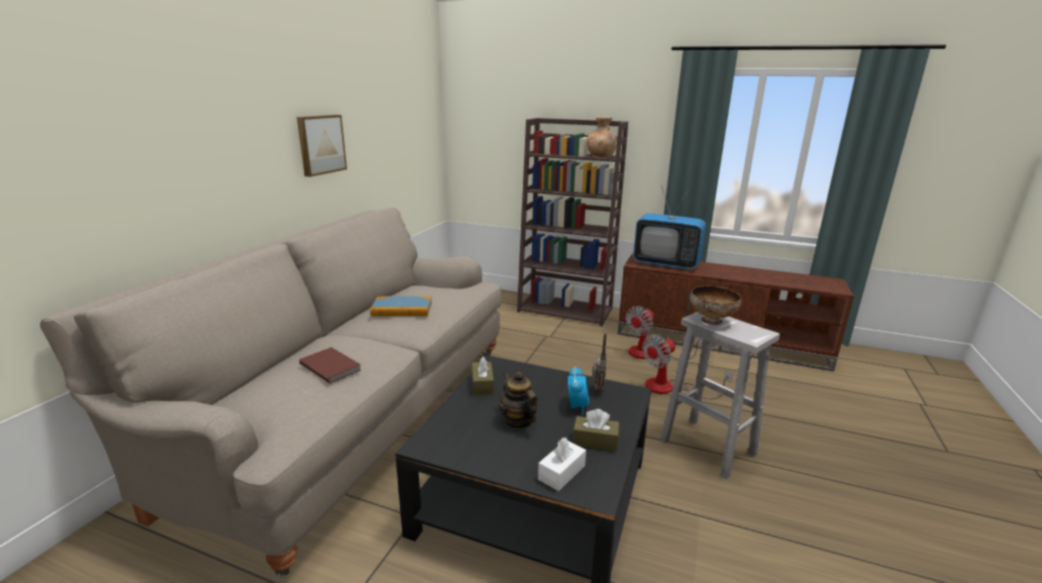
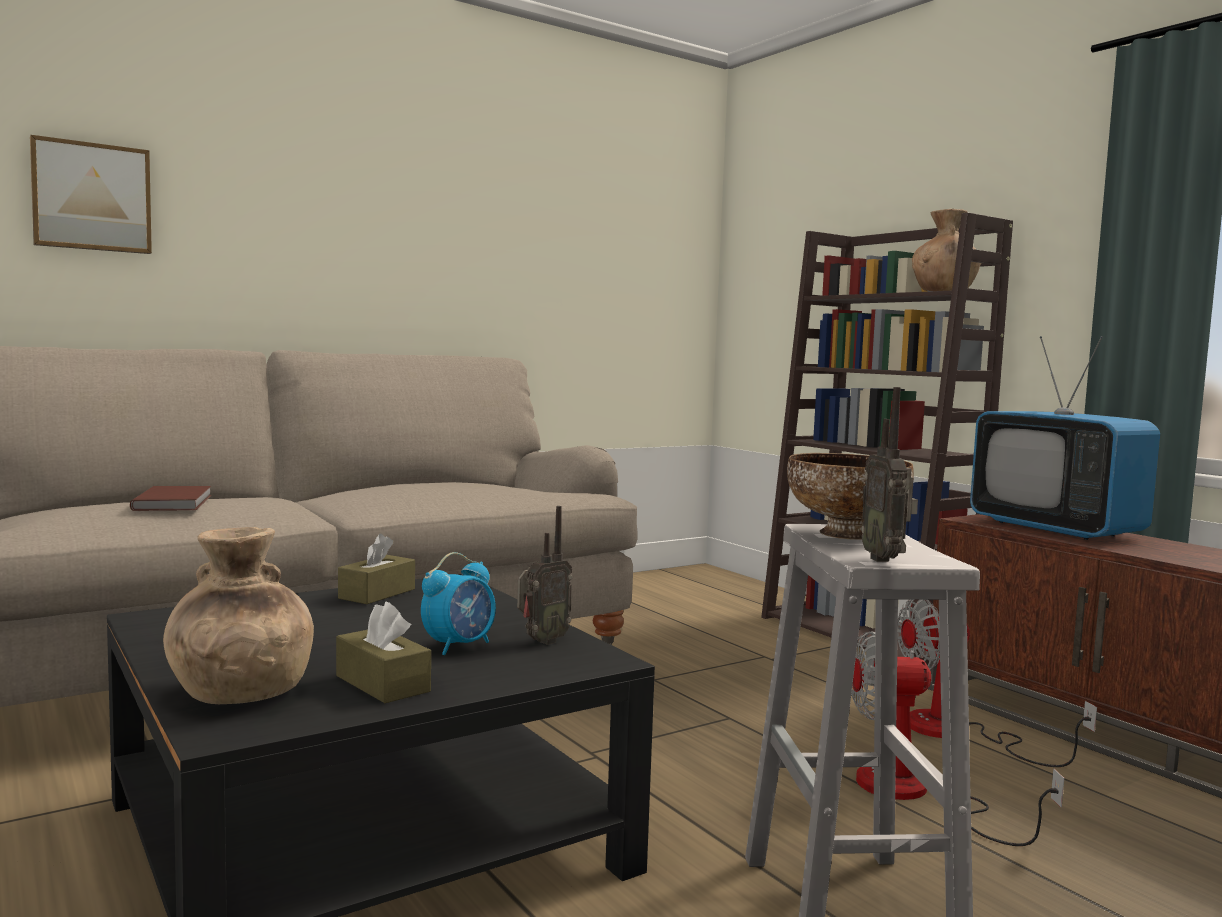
camera: 35 degrees right, 15 degrees down
(320, 144) = (417, 249): picture -> picture (91, 197)
(402, 309) = (399, 486): book -> none
(518, 421) = (327, 633): teapot -> none
(561, 472) = (240, 693): white tissue box -> brown vase
(754, 337) = (885, 559): none -> radio

